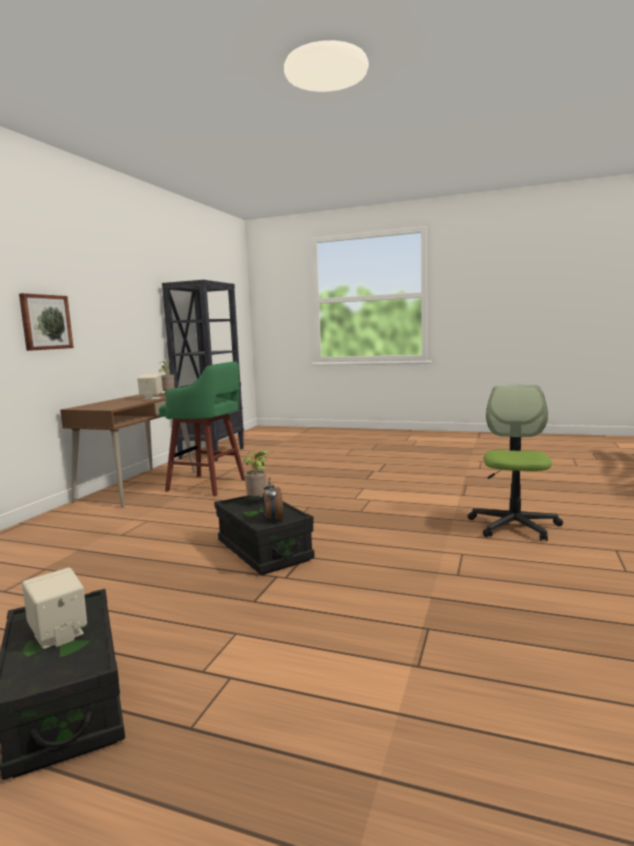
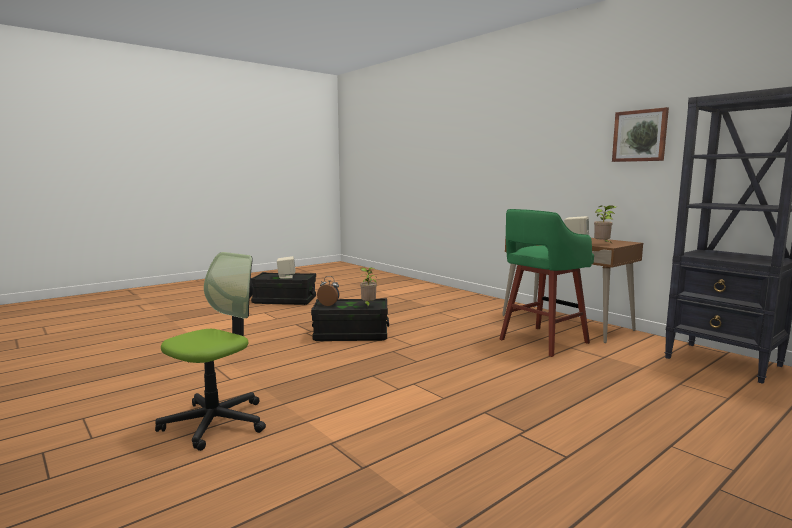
camera: 120 degrees right, 0 degrees up
(45, 322) = (541, 162): picture -> picture (640, 136)
(514, 526) = (215, 422): office chair -> office chair turned 105 degrees counterclockwise

